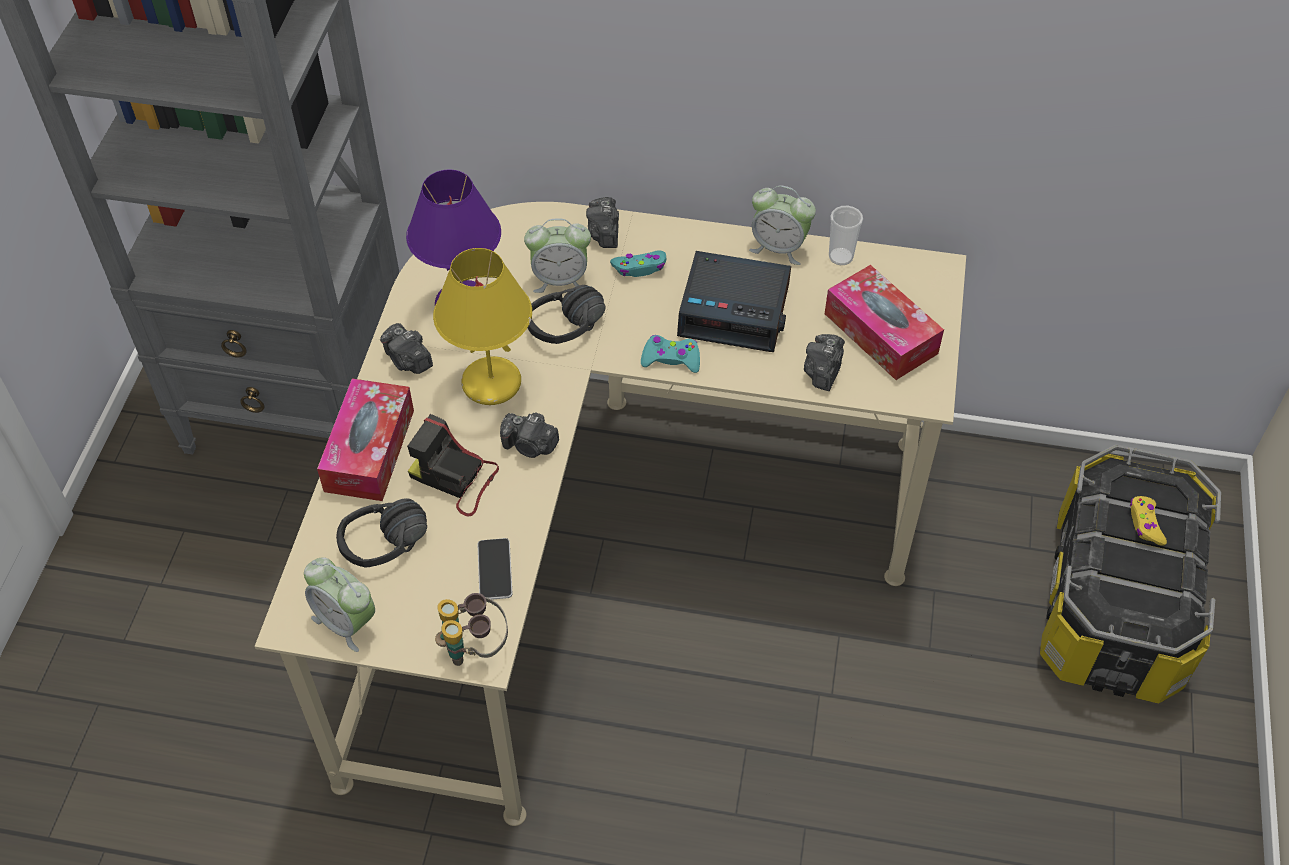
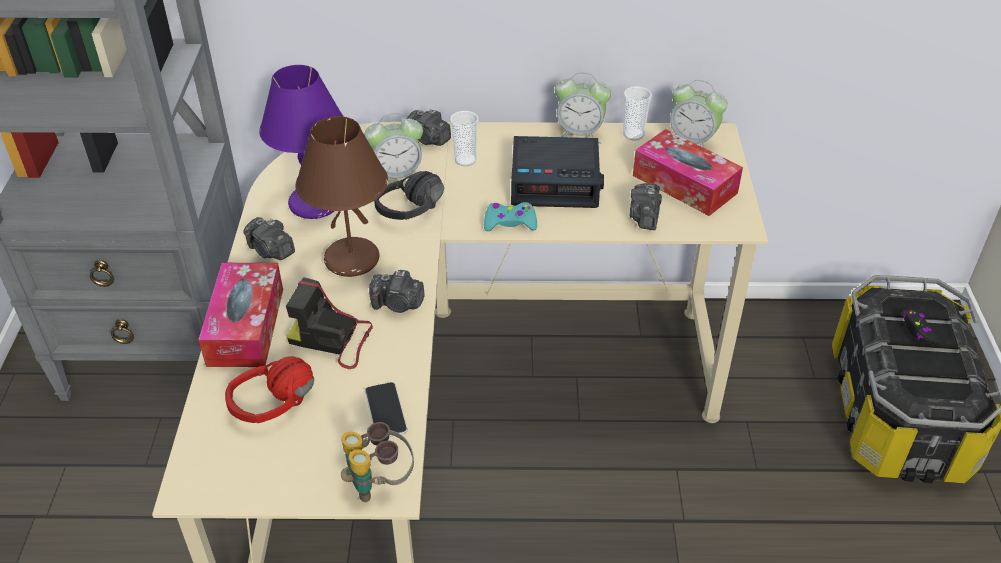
camera: 10 degrees left, 10 degrees down
(346, 622) = (245, 478): alarm clock -> alarm clock (692, 142)
(390, 552) = (280, 410): black headphones -> red headphones
(490, 384) = (351, 260): yellow table lamp -> brown table lamp
(604, 233) = (428, 139): camera -> camera turned 45 degrees counterclockwise
(640, 268) = (465, 160): turquoise game controller -> cup
(1145, 524) = (919, 331): yellow game controller -> black game controller

